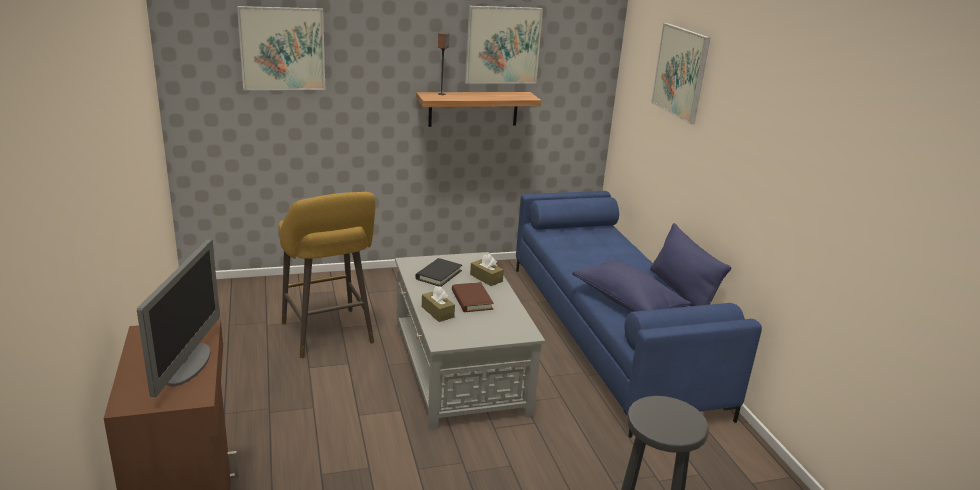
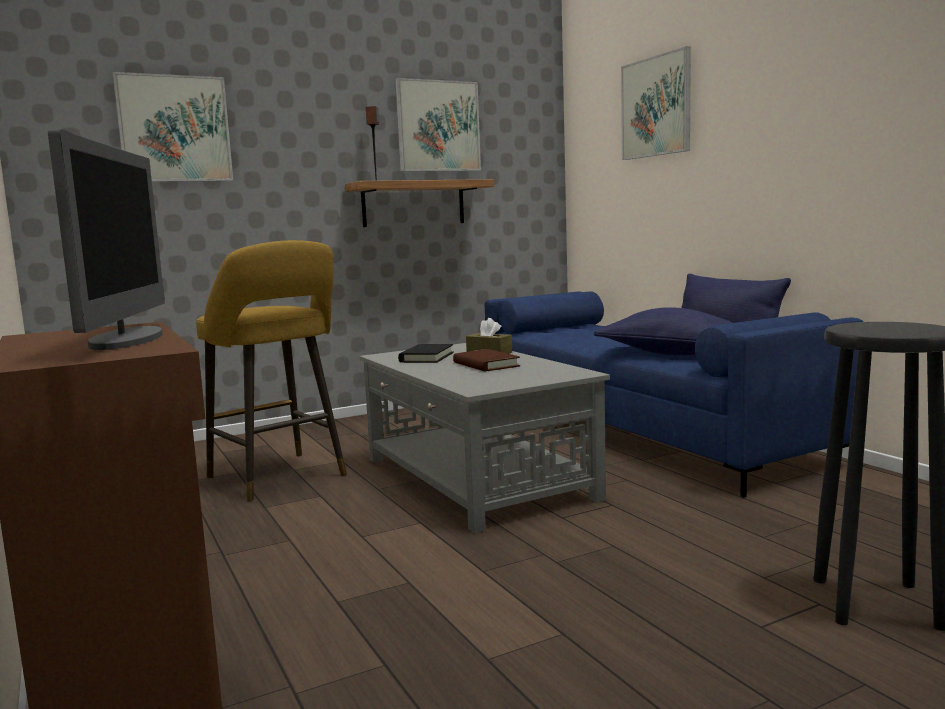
camera: 10 degrees left, 15 degrees down
(437, 312) = (449, 375): brown tissue box -> none

